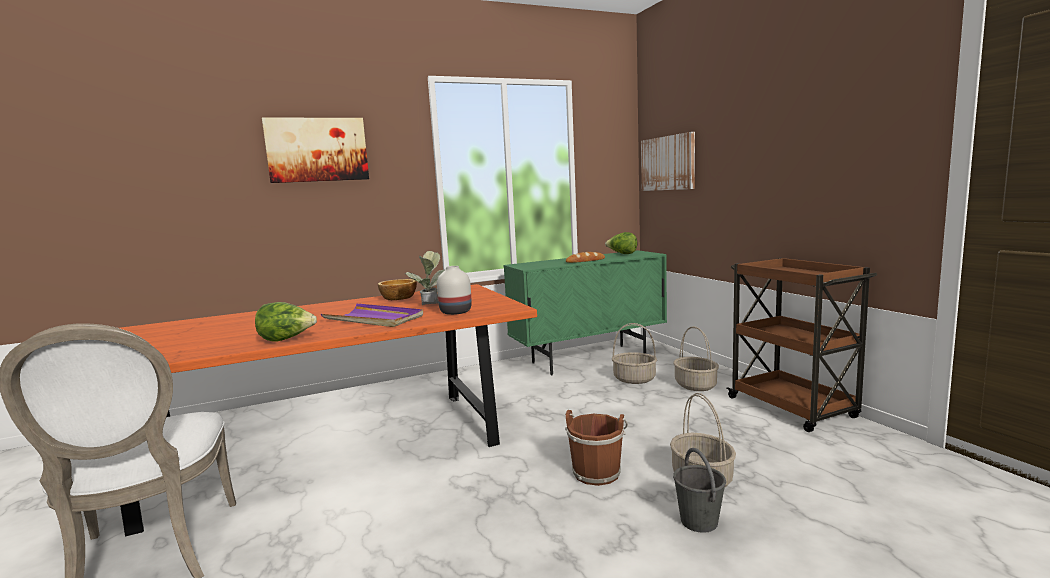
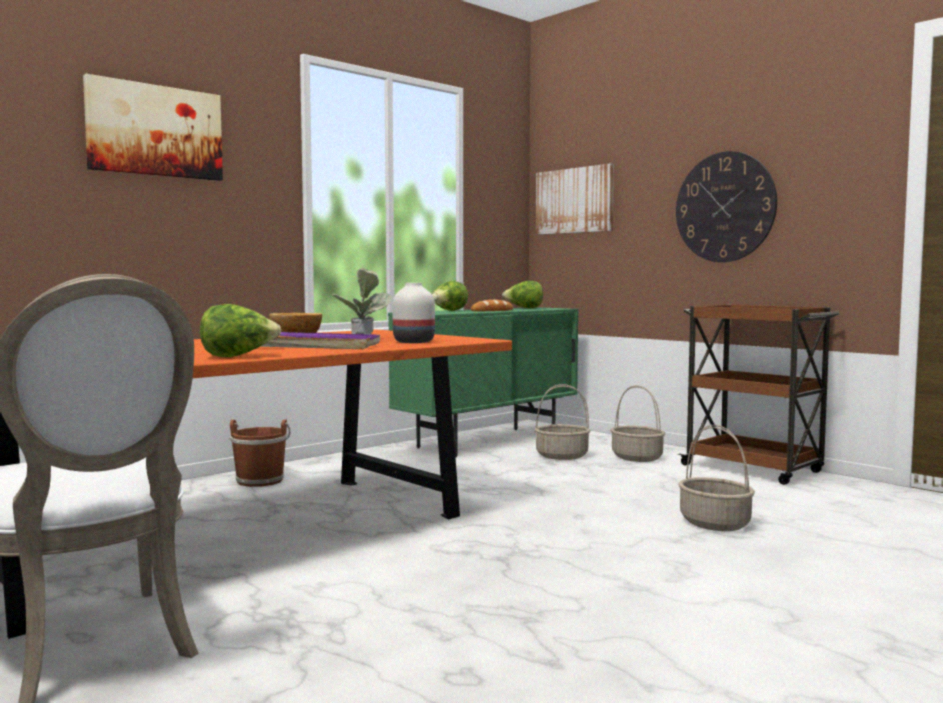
camera: 20 degrees left, 5 degrees down
(552, 261) = (449, 311): none -> lettuce
(596, 472) = (599, 527): brown bucket -> brown bucket (260, 480)
(699, 522) = (742, 551): grey bucket -> none
(780, 169) = (725, 207): none -> wall clock

